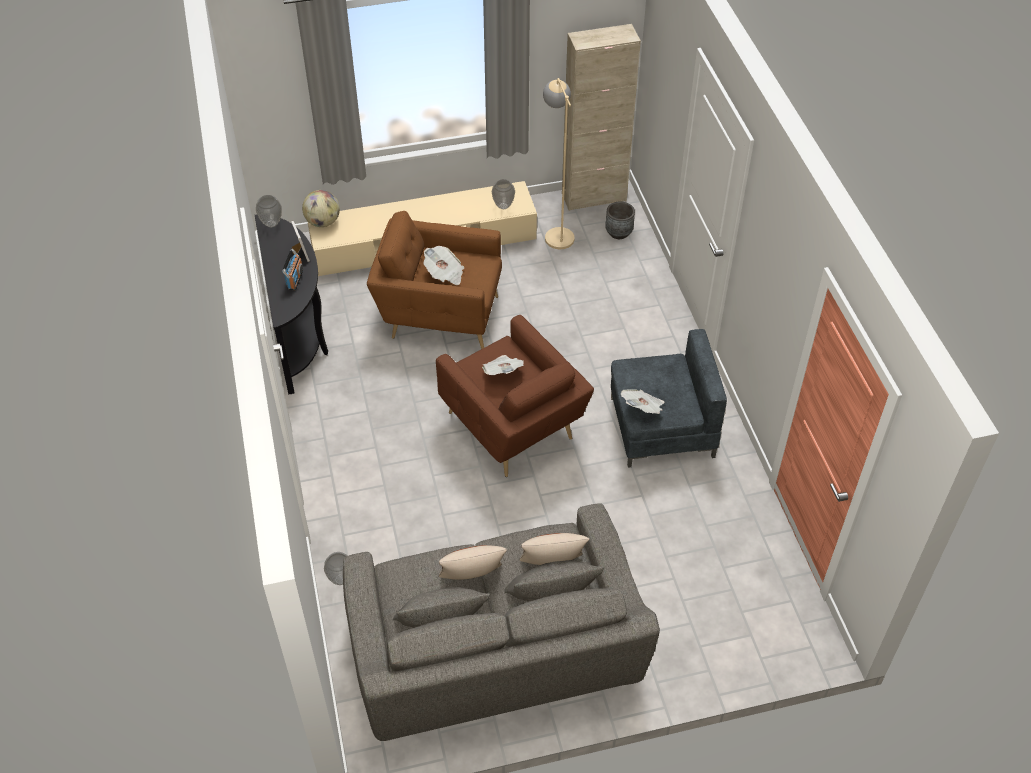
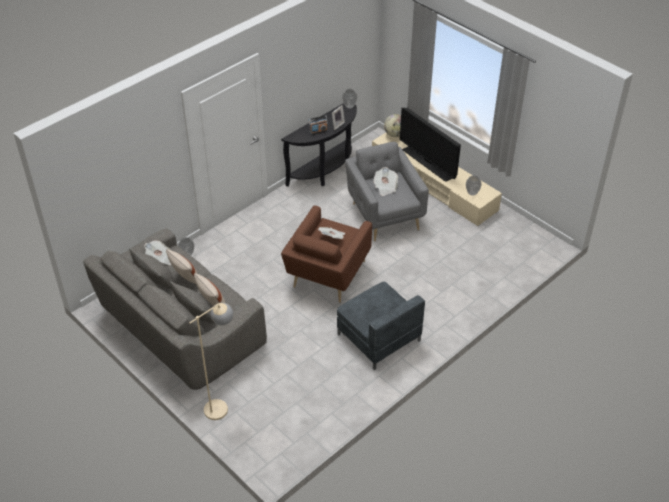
camera: 60 degrees right, 5 degrees down
(411, 218) = (428, 163): none -> television
(440, 315) = (384, 214): brown armchair -> grey armchair
(556, 232) = (492, 232): beige floor lamp -> beige floor lamp (222, 405)
(594, 197) = (538, 236): beige cabinet -> none
(619, 232) = (518, 259): grey planter -> none
(643, 408) = (356, 306): newspaper -> newspaper (160, 259)

